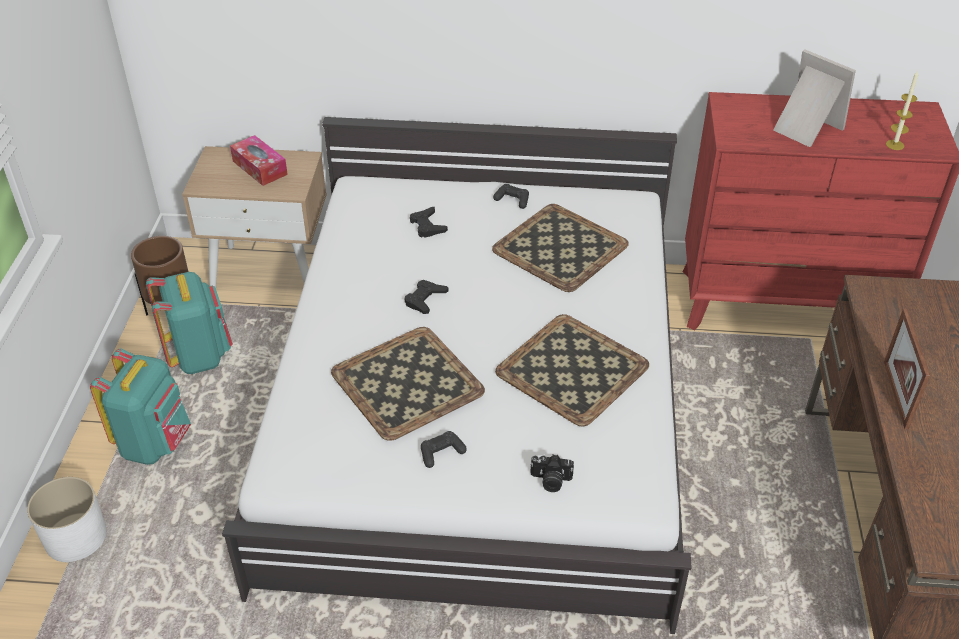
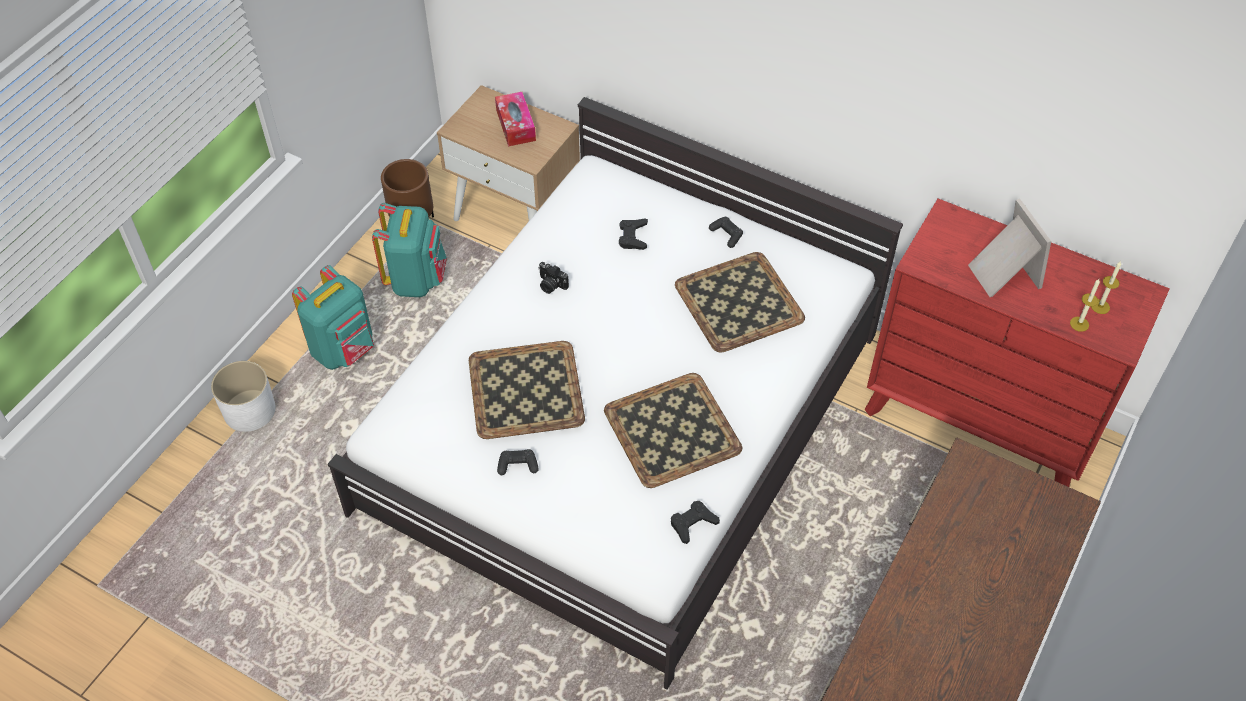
camera: 25 degrees right, 10 degrees up
(425, 299) = (587, 313): black game controller -> black game controller (693, 523)
(550, 481) = (590, 525): camera -> camera (551, 285)
(895, 394) = (910, 573): picture frame -> none

